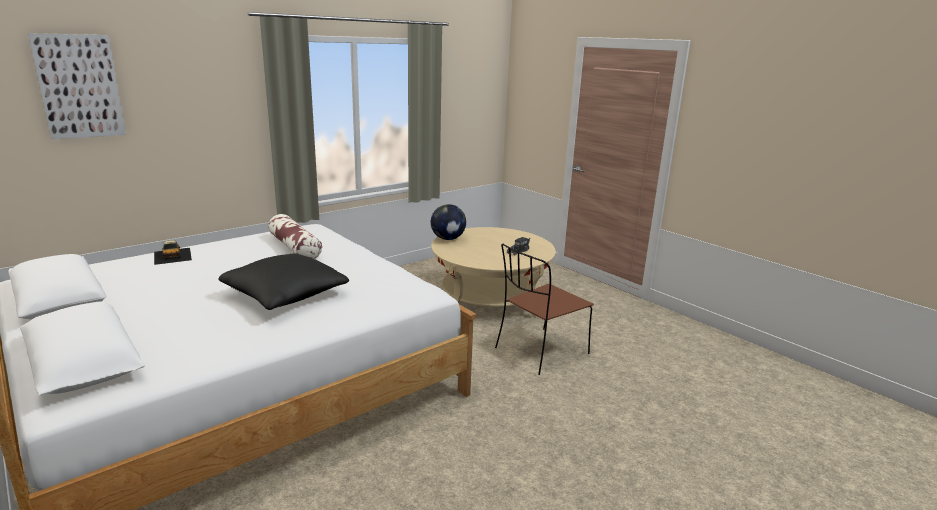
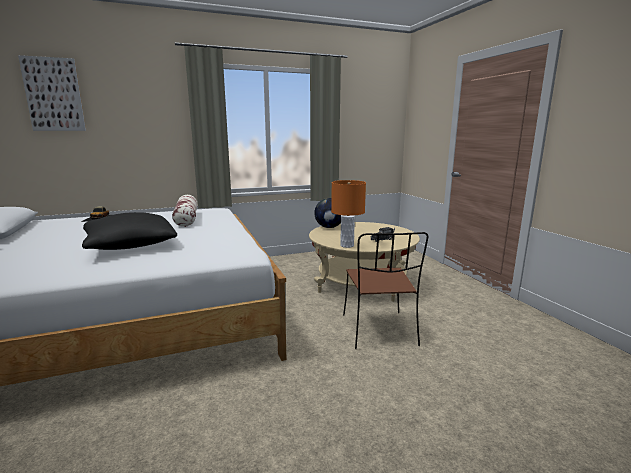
camera: 20 degrees right, 5 degrees down
(488, 263) = (346, 245): none -> orange table lamp
(540, 352) = (379, 331): brown chair -> brown chair turned 75 degrees counterclockwise

